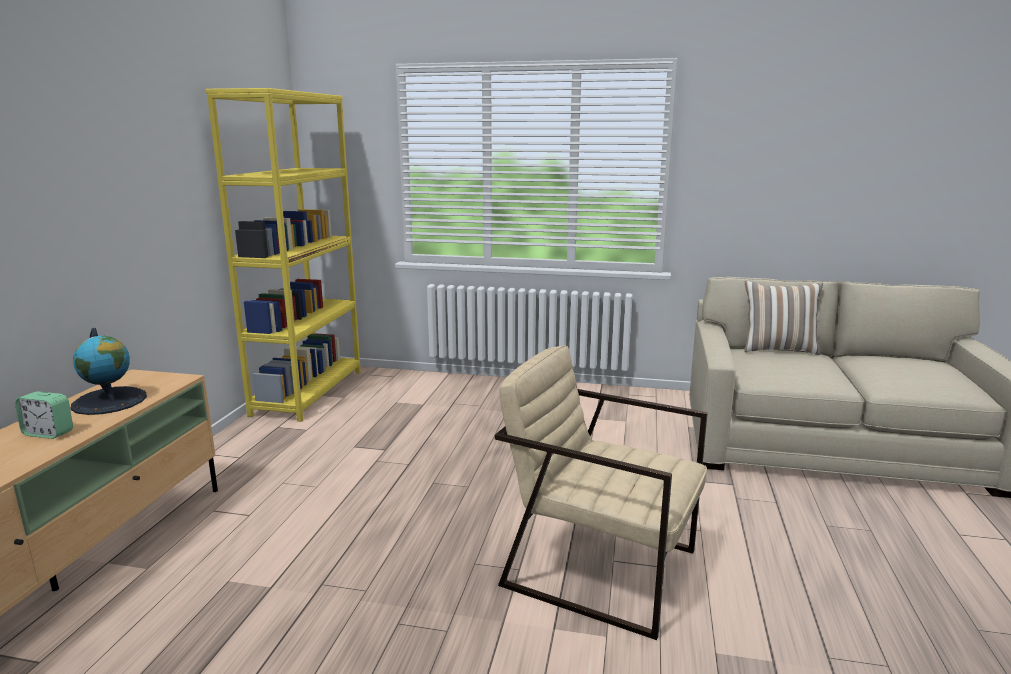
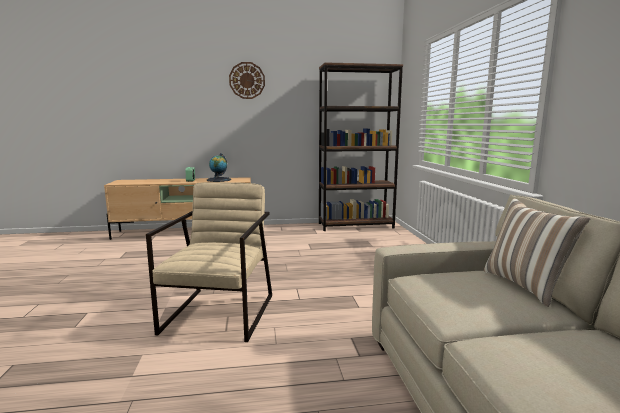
camera: 70 degrees right, 5 degrees down
(78, 117) = (247, 80): none -> wall clock
(308, 392) = (356, 225): yellow bookcase -> brown bookcase

